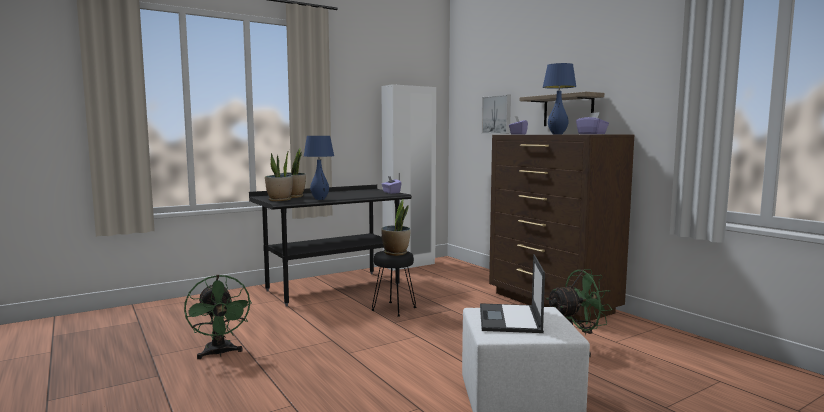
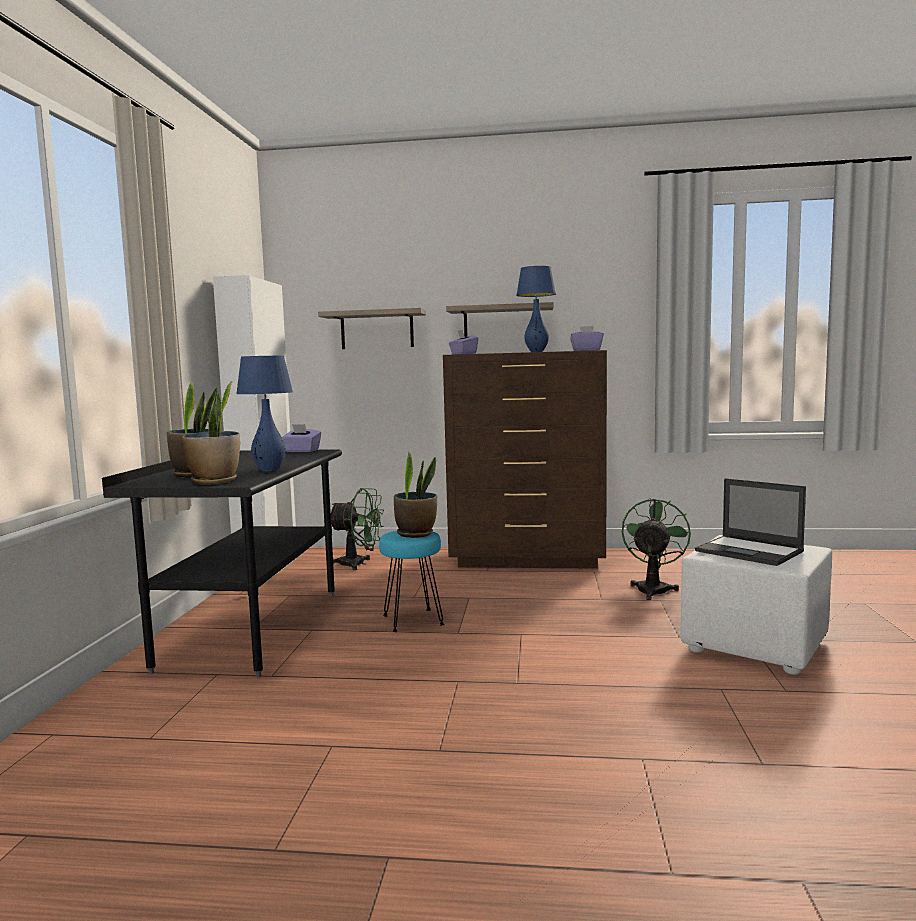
camera: 50 degrees left, 0 degrees up
(219, 353) = (374, 775): green fan -> green fan (358, 564)
(393, 309) = (412, 621): black stool -> turquoise stool
(497, 114) = (377, 330): picture -> shelf

